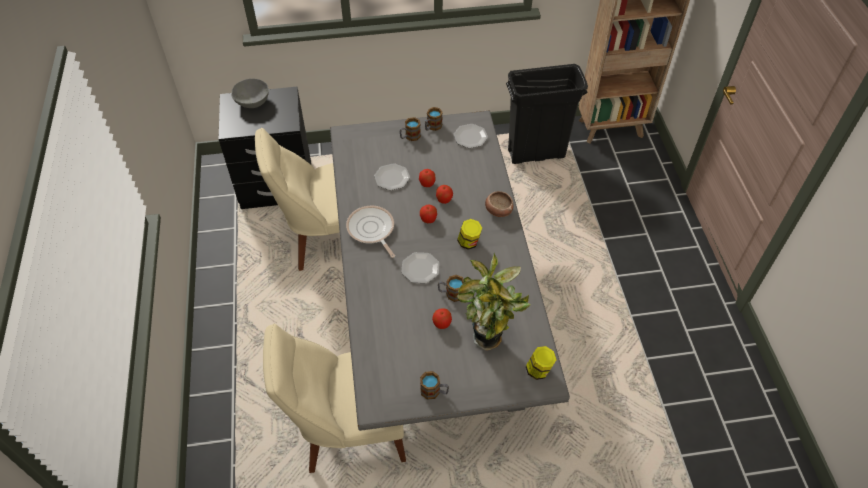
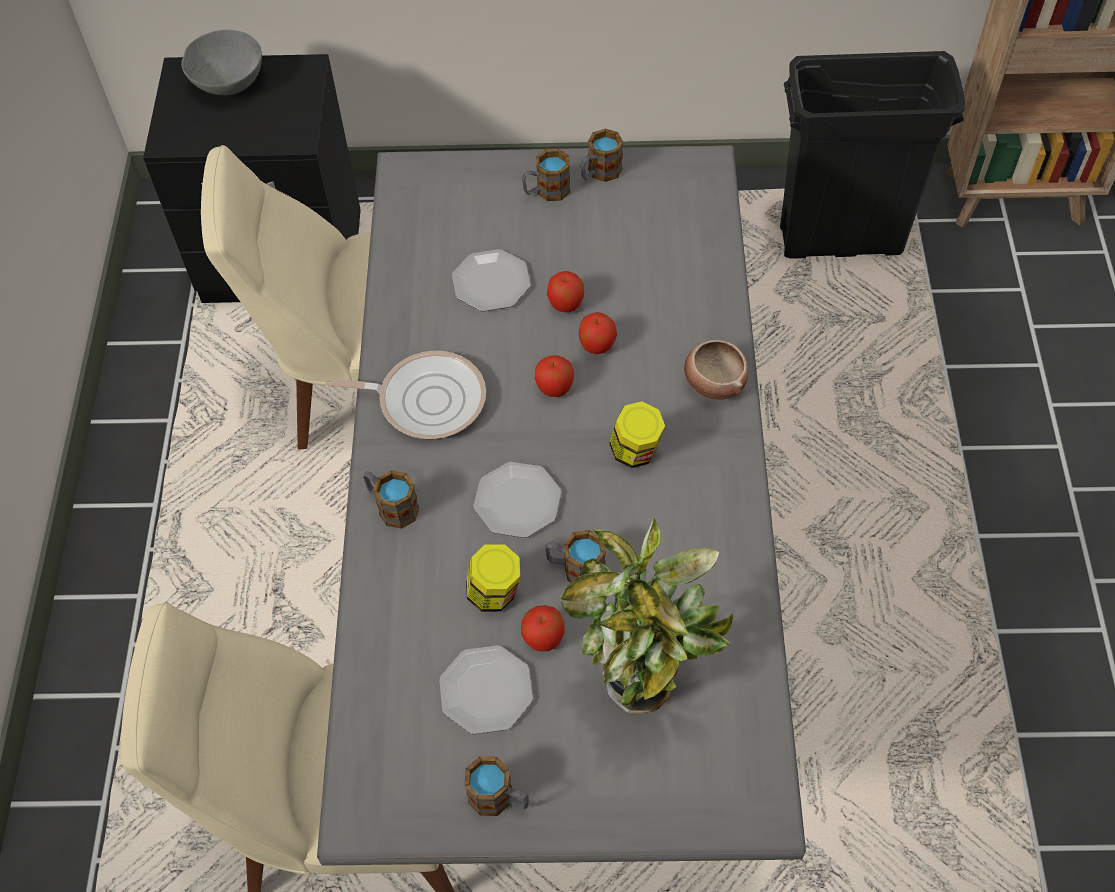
camera: 10 degrees right, 5 degrees up
(364, 276) = (391, 506): none -> mug
(371, 230) = (426, 399): frying pan -> frying pan turned 120 degrees clockwise
(470, 137) = (680, 204): plate -> plate (486, 692)
(539, 370) = (744, 778): jar -> jar (494, 593)

